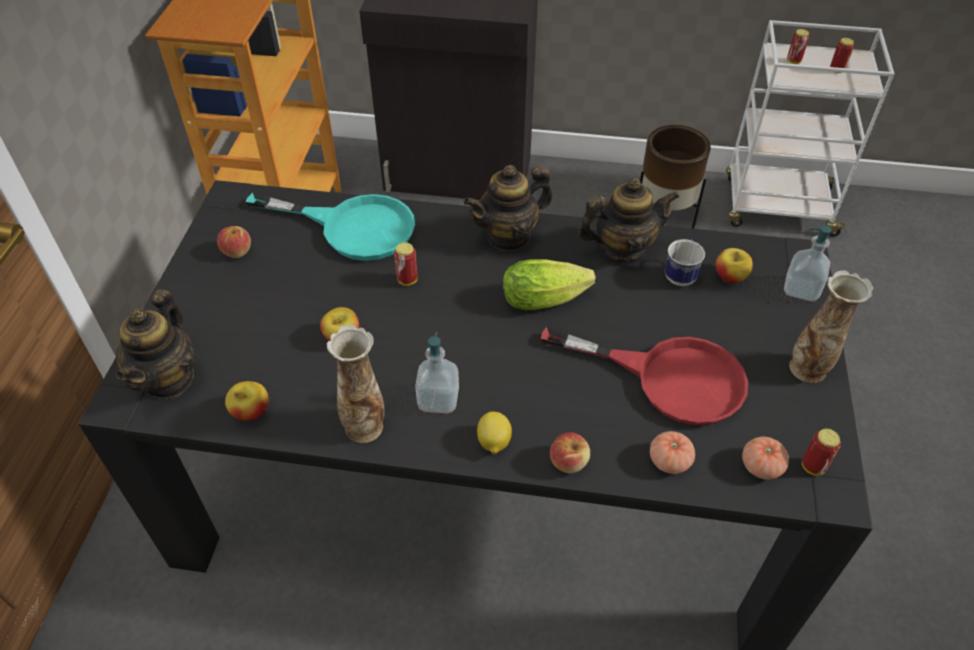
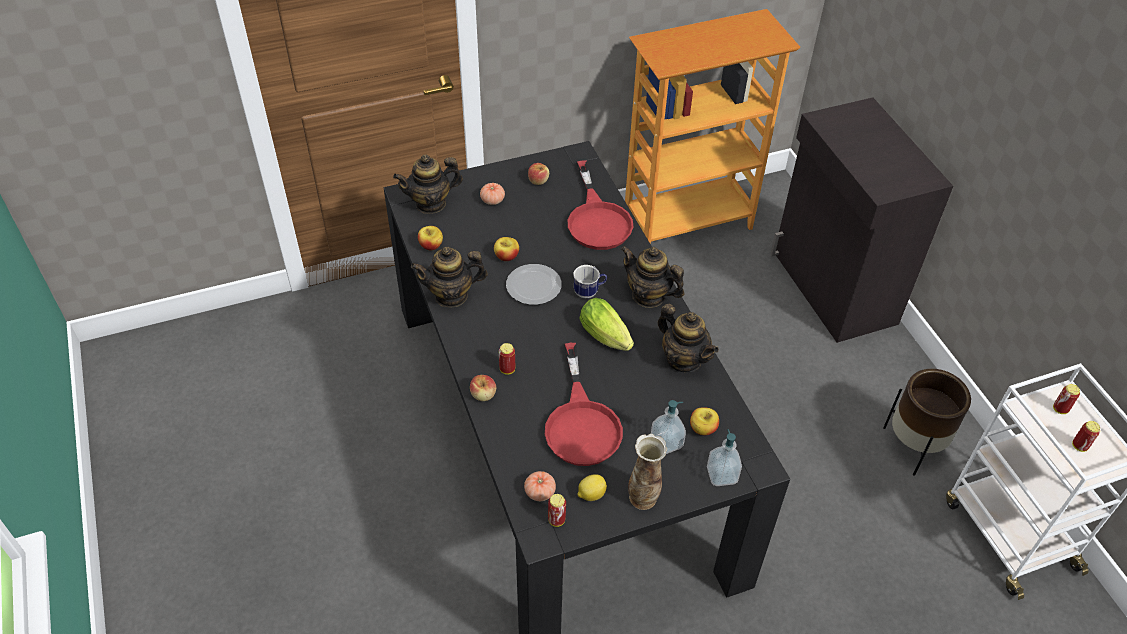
camera: 60 degrees right, 0 degrees up
(353, 227) = (597, 219): turquoise frying pan -> red frying pan
(364, 426) = (451, 295): vase -> teapot
(407, 280) = (572, 264): can -> can (507, 369)
(417, 331) = (534, 286): none -> plate
(438, 399) = (490, 318): soap dispenser -> soap dispenser (666, 442)
(493, 442) = (475, 355): lemon -> lemon (591, 494)
(669, 461) = (514, 443): tomato -> tomato (492, 200)
(681, 274) = (683, 400): mug -> mug (589, 292)

